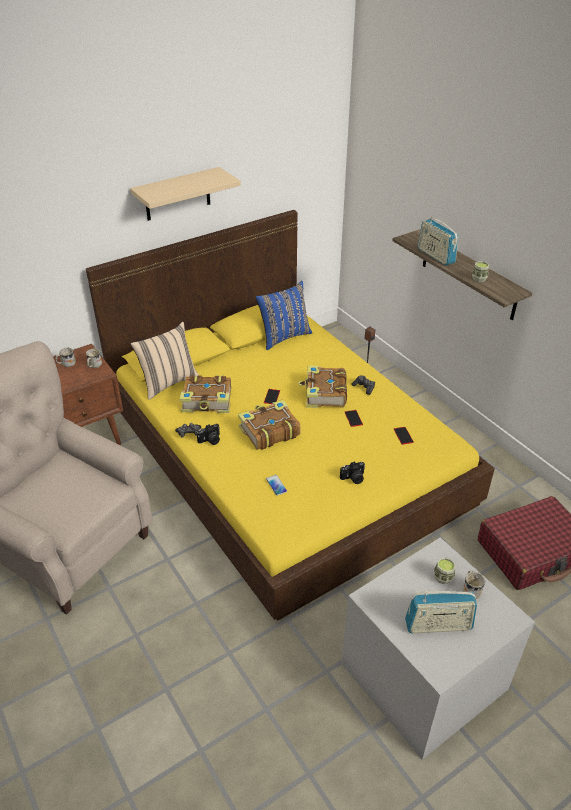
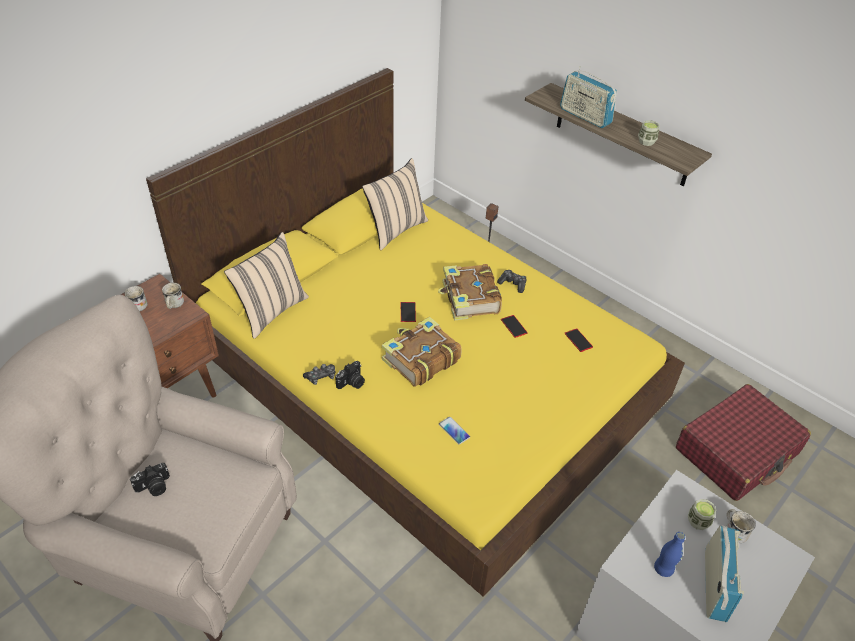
camera: 15 degrees left, 5 degrees up
(177, 194) = (252, 65): beige shelf -> none
(208, 401) = (331, 330): book -> none
(284, 336) = (395, 229): blue pillow -> beige pillow
(353, 478) = (540, 405): camera -> camera (154, 487)
(399, 606) = (663, 569): none -> blue bottle
(438, 625) = (714, 585): radio -> radio turned 60 degrees counterclockwise

